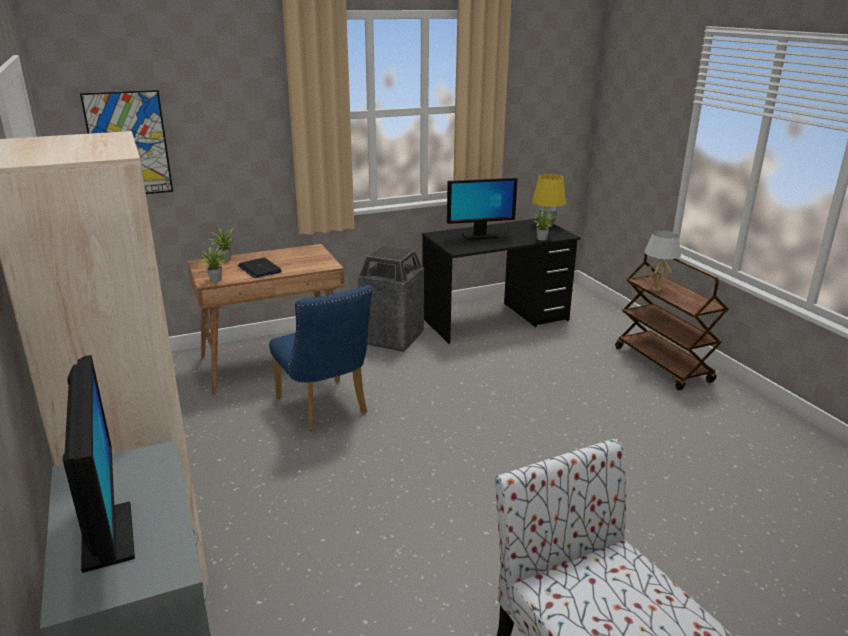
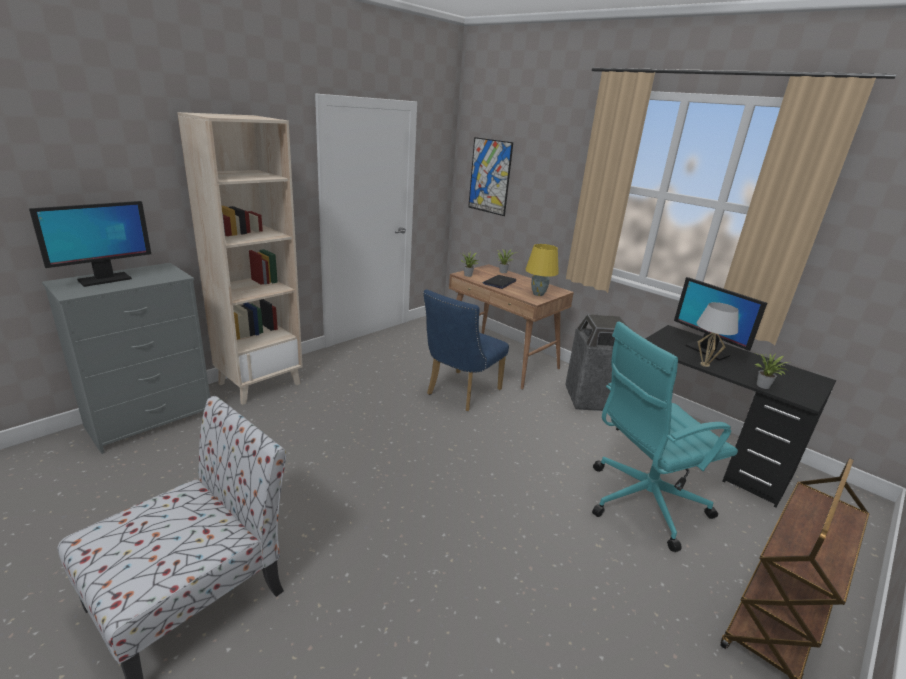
camera: 65 degrees right, 0 degrees up
(545, 367) = (641, 502): none -> turquoise office chair
(546, 226) = (812, 385): yellow table lamp -> yellow table lamp (538, 294)
(656, 289) = (803, 512): white table lamp -> white table lamp (704, 364)

